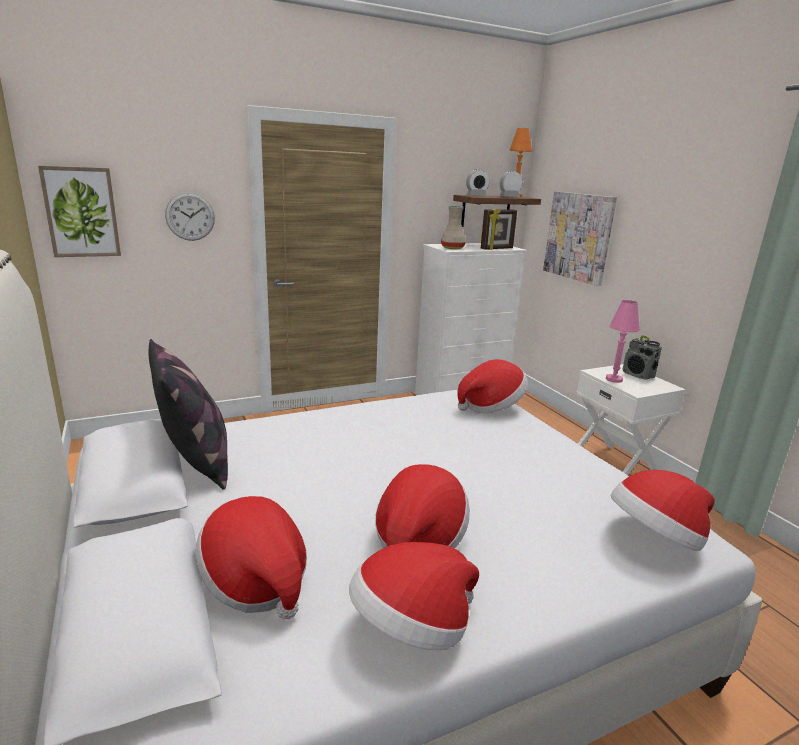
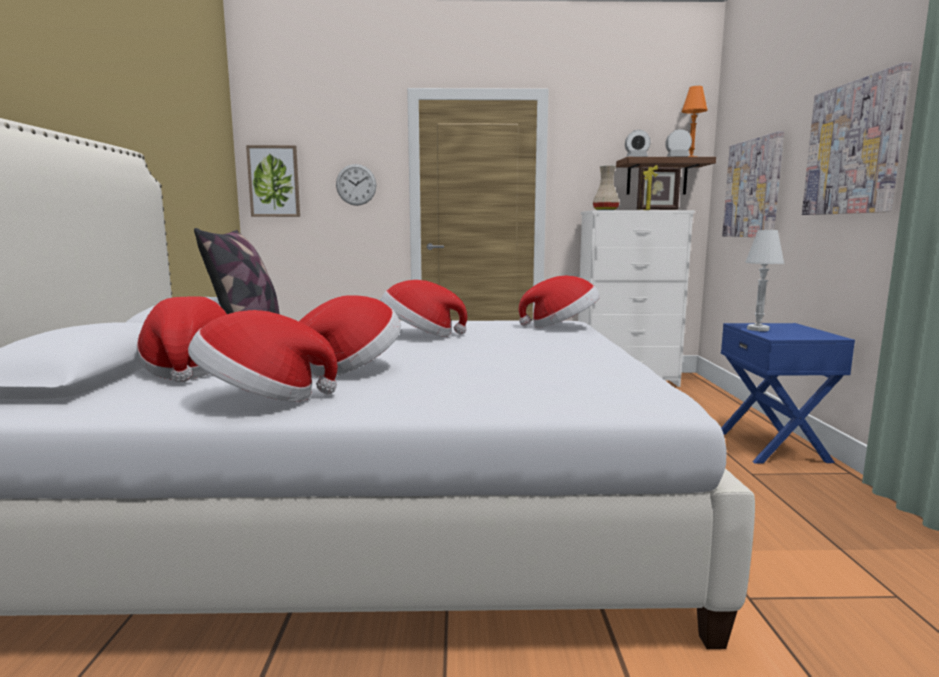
camera: 25 degrees right, 10 degrees down
(614, 379) = (757, 329): pink table lamp -> white table lamp
(614, 465) = (773, 447): white nightstand -> blue nightstand
(638, 375) = (799, 329): radio -> none
(655, 538) = (600, 392): hat -> hat (420, 335)
(690, 236) = (853, 148): none -> picture

